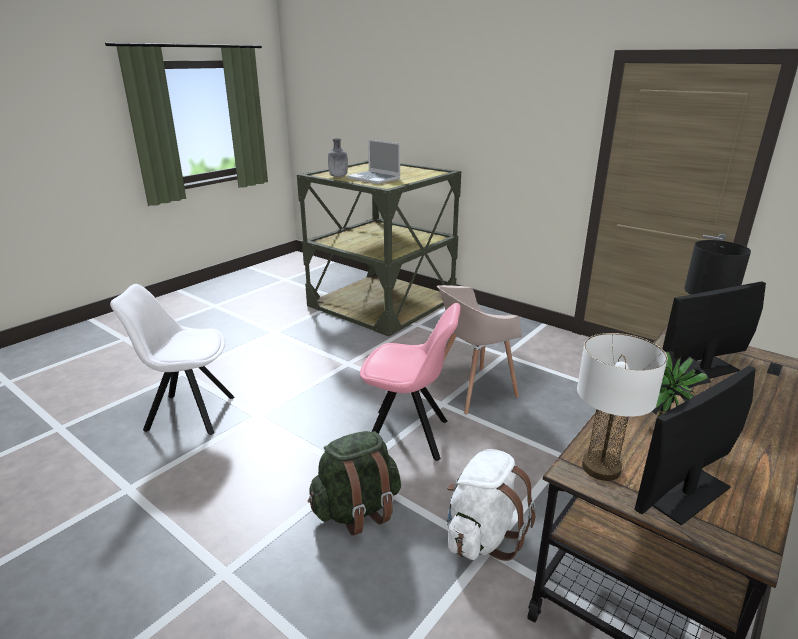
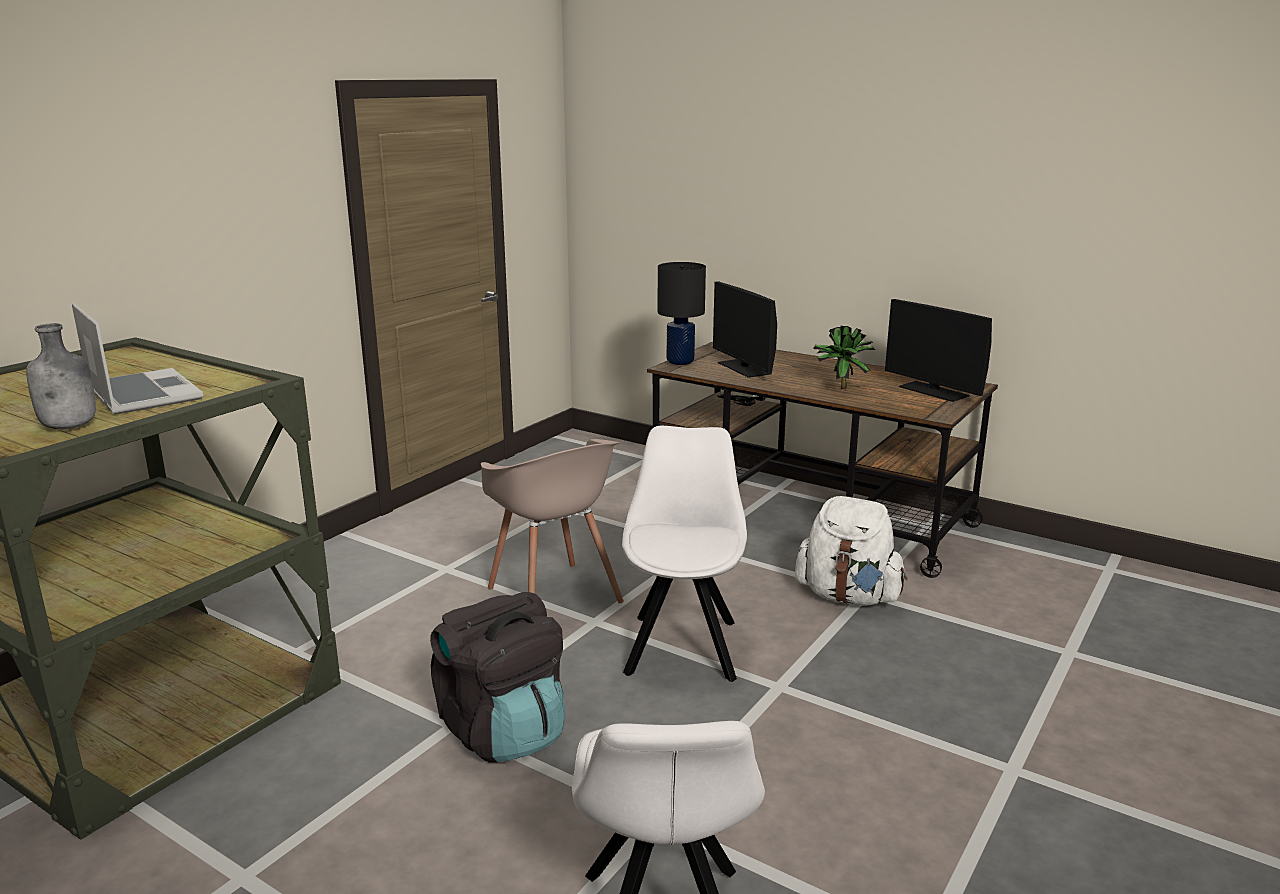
camera: 95 degrees left, 5 degrees down
(339, 376) = (502, 731): none -> black backpack
(357, 510) = (851, 677): green backpack -> none
(374, 179) = (141, 394): laptop -> laptop turned 75 degrees counterclockwise
(408, 435) = (682, 647): pink chair -> white chair
(601, 468) = (926, 408): table lamp -> none

